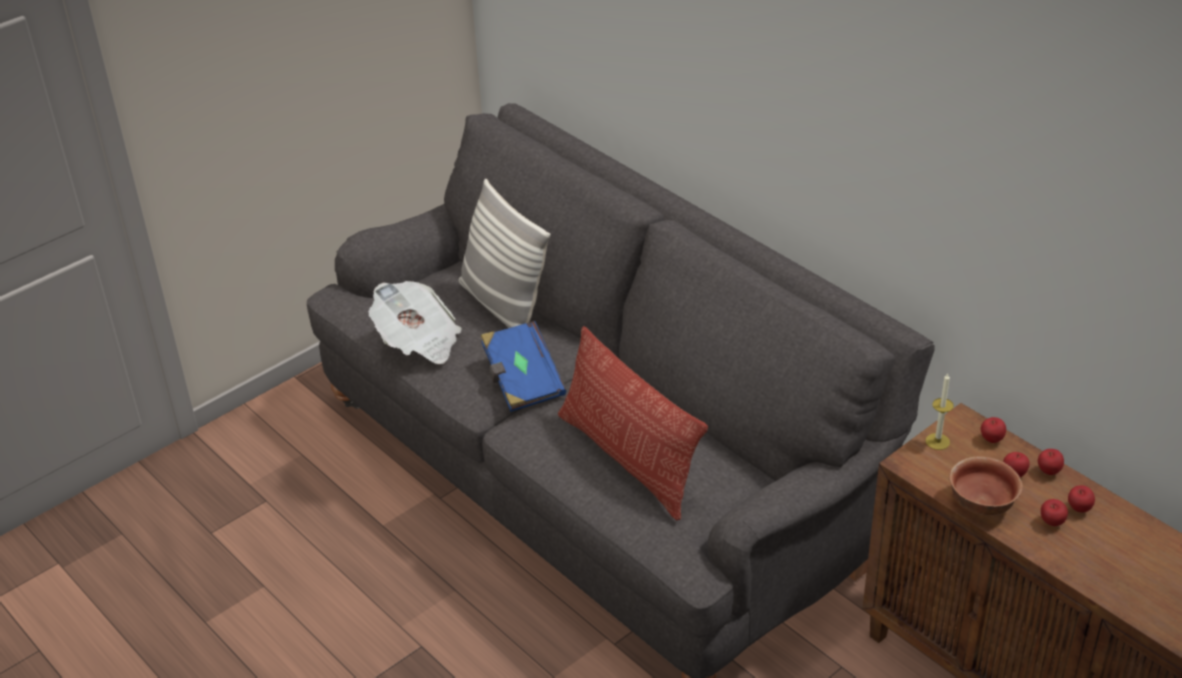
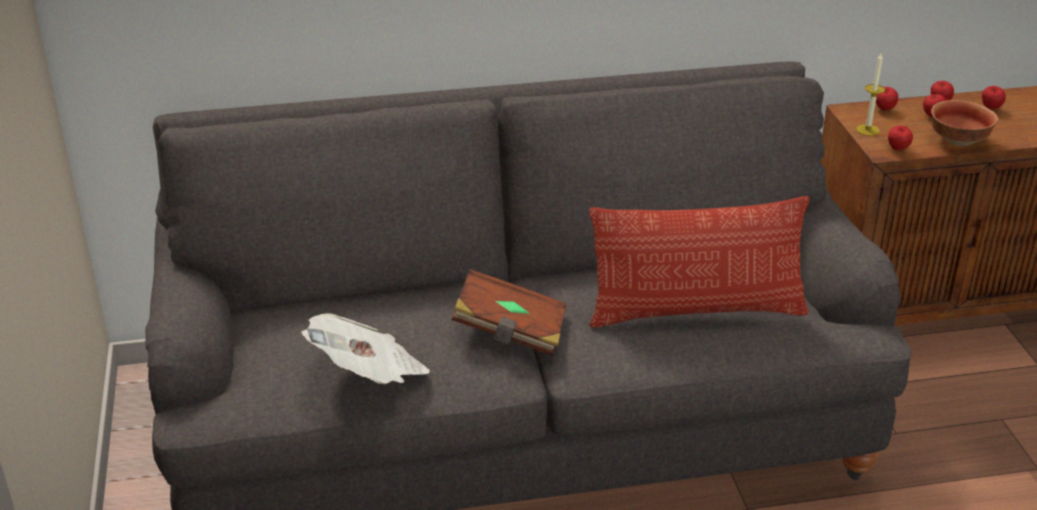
camera: 60 degrees left, 5 degrees down
(503, 305) = (368, 302): pillow -> none
(522, 381) = (510, 331): blue book -> brown book
(1051, 523) = (999, 124): apple -> apple (898, 149)

